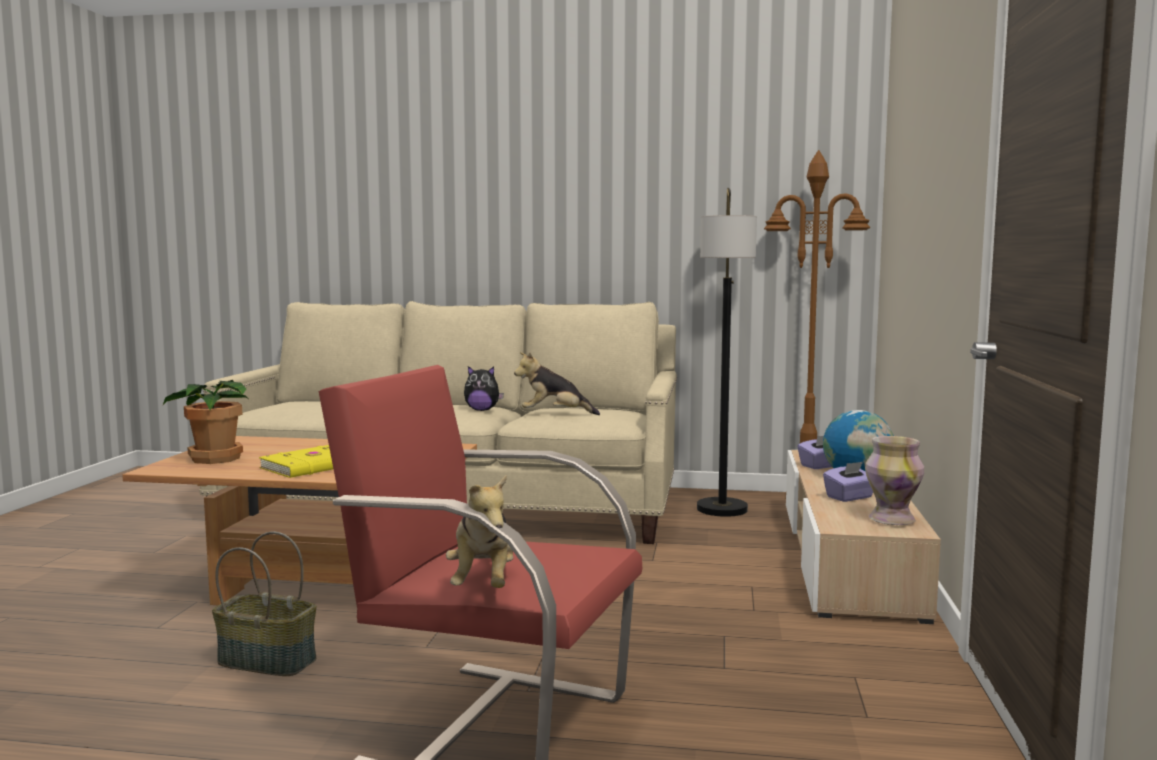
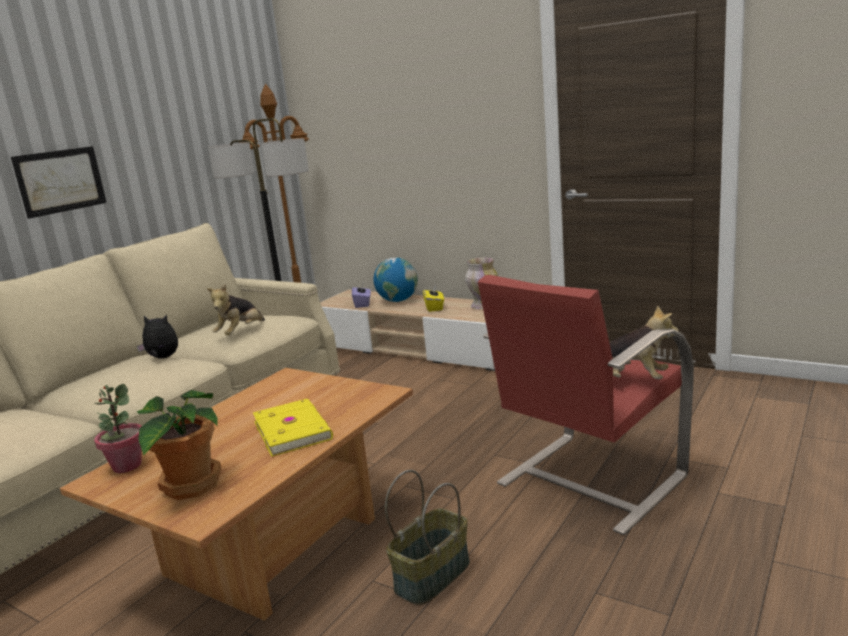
camera: 65 degrees left, 10 degrees up
(258, 441) = (126, 466): none -> potted plant
(482, 410) = (162, 358): plush toy -> plush toy turned 105 degrees counterclockwise
(537, 234) = (60, 181): none -> picture
(849, 497) = (434, 307): purple tissue box -> yellow tissue box

